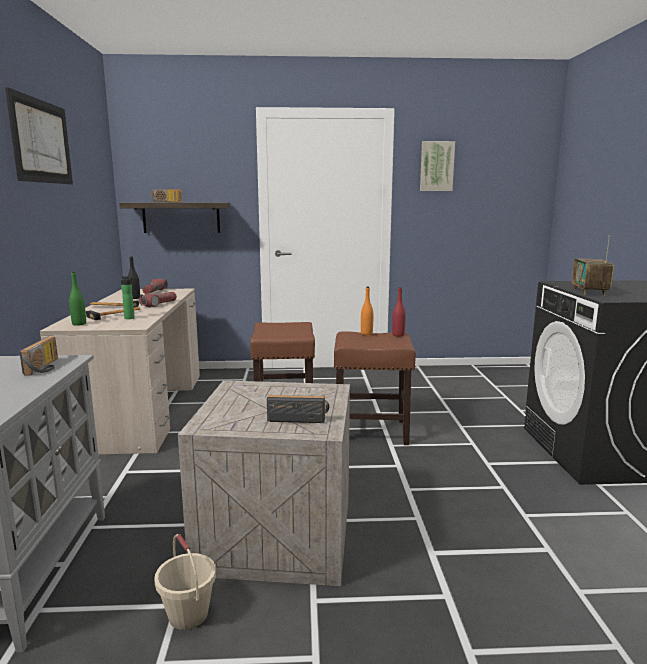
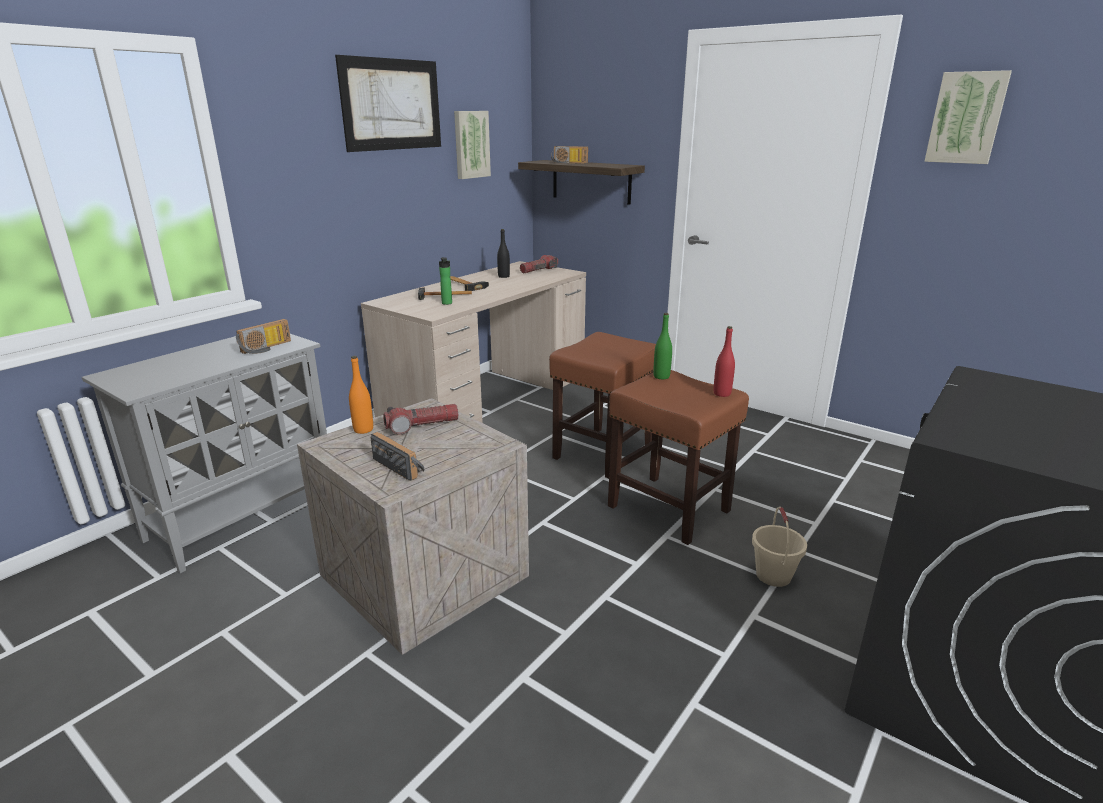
camera: 40 degrees right, 10 degrees up
(79, 324) = (398, 301): green bottle -> green bottle (661, 376)
(87, 185) = (470, 144): none -> picture
(159, 304) = (506, 290): flashlight -> flashlight (422, 426)
(189, 614) = (281, 607): beige bucket -> beige bucket (774, 575)
(366, 333) = (687, 380): orange bottle -> orange bottle (363, 430)
(589, 292) = (969, 413): radio -> none

